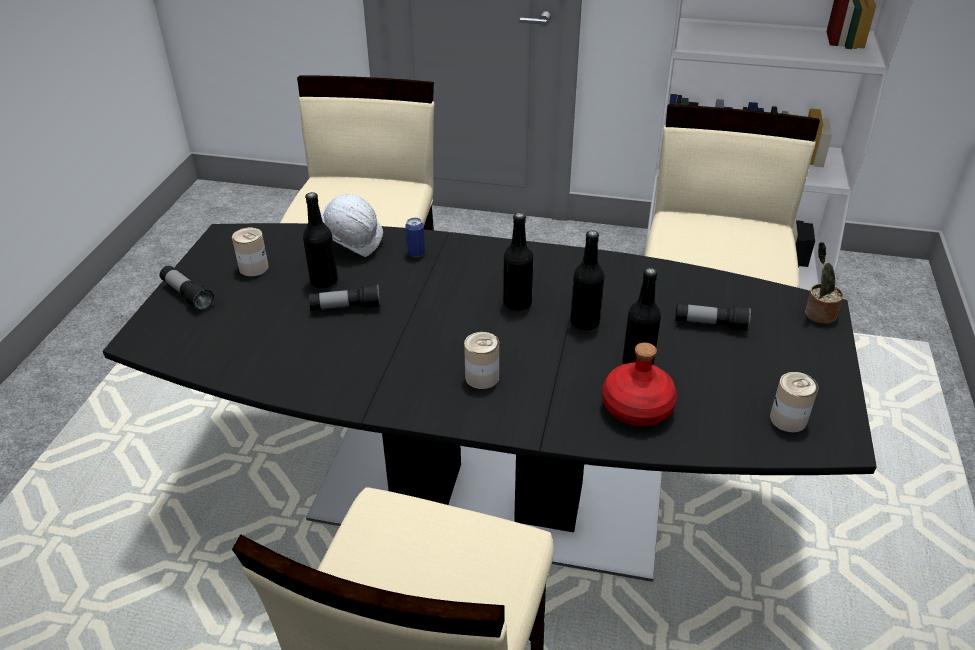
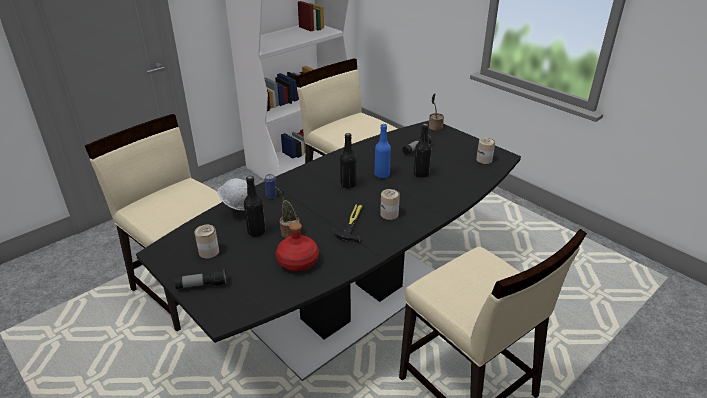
camera: 55 degrees left, 5 degrees down
(346, 307) = (289, 233): flashlight -> potted plant
(423, 350) = (352, 222): none -> hammer
(585, 322) = (382, 174): black bottle -> blue bottle
(637, 407) = (447, 186): red bottle -> red bottle (297, 261)

